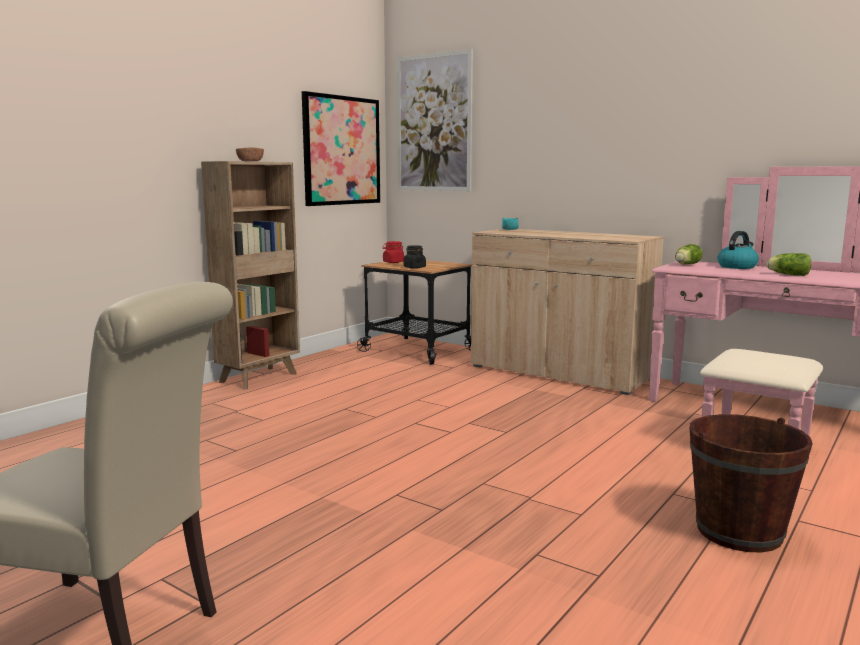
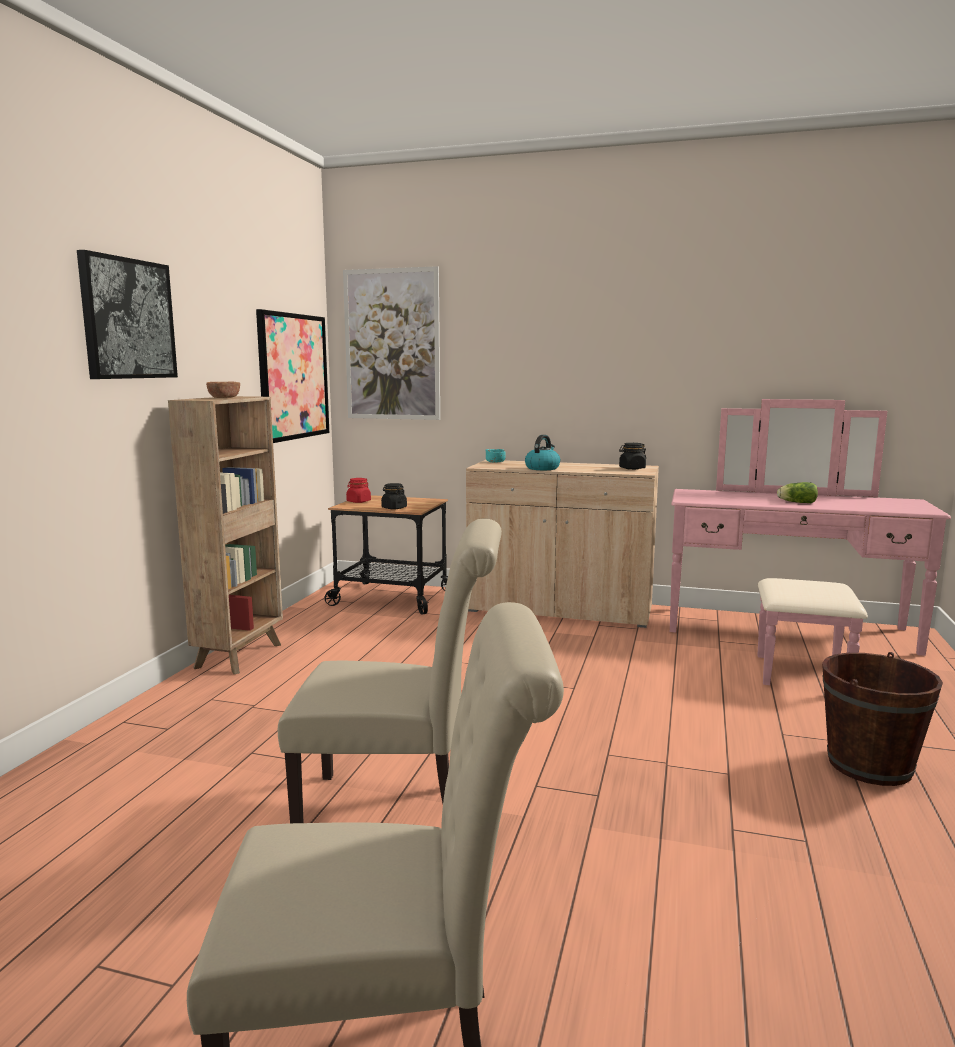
camera: 20 degrees left, 0 degrees up
(167, 95) = (127, 319): none -> picture
(273, 492) = (399, 809): none -> beige chair
(628, 237) = (632, 468): none -> black jar
(686, 264) = (692, 495): lettuce -> none
(737, 267) = (739, 495): kettle -> kettle (542, 468)

